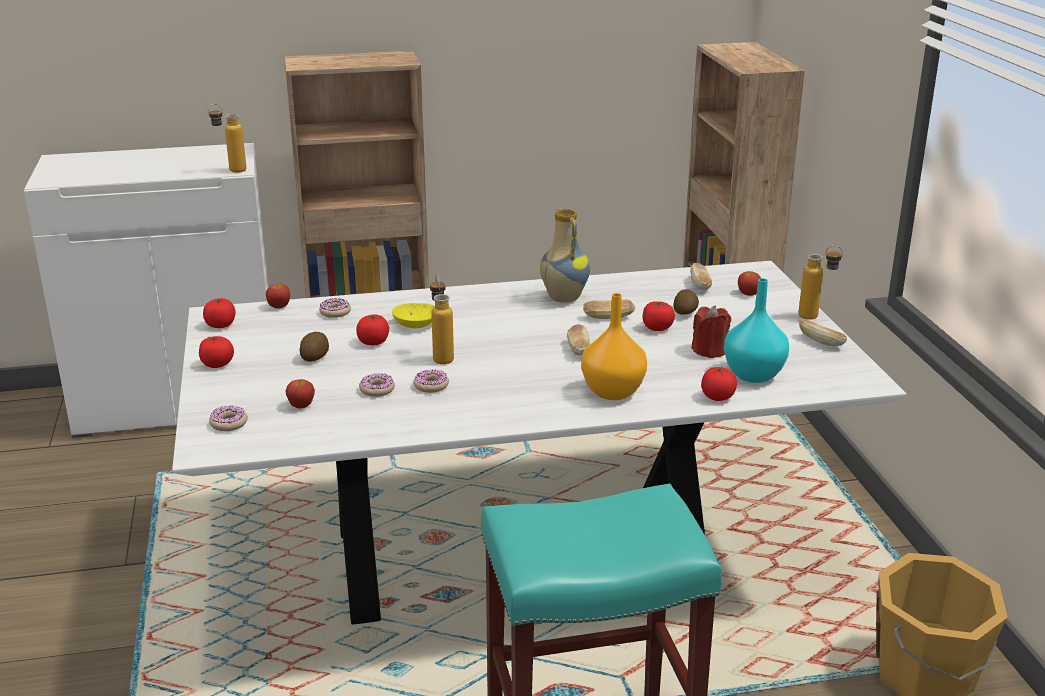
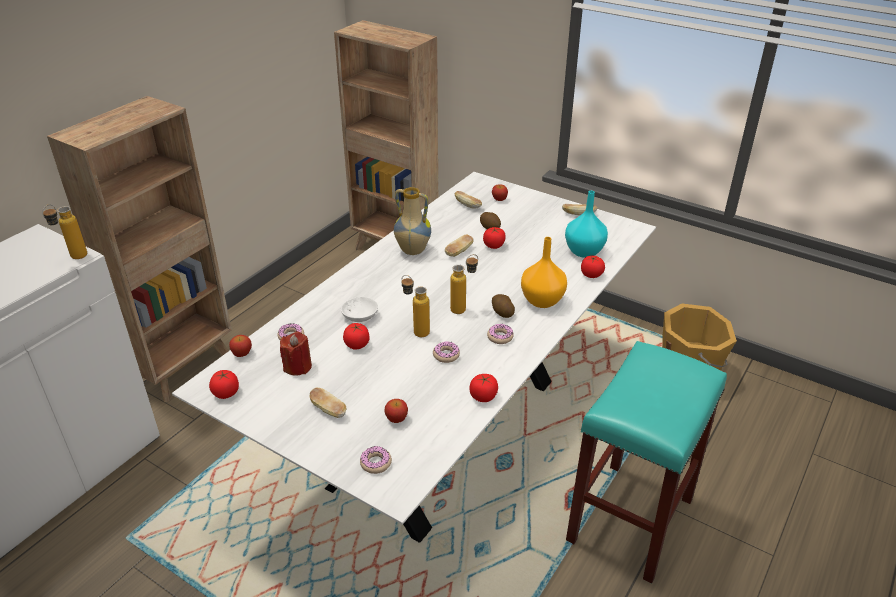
camera: 45 degrees left, 10 degrees up
(217, 364) = (283, 425): tomato -> tomato (483, 396)
(314, 357) = (339, 378): potato -> potato (502, 312)
(377, 390) = (421, 377): donut -> donut (500, 337)
(415, 325) = (360, 317): yellow bowl -> white bowl
(578, 350) = (480, 283): bread -> bread (328, 410)
(709, 350) = (541, 247): red candle -> red candle (297, 366)
(816, 317) = (552, 199): bottle -> bottle (464, 308)

